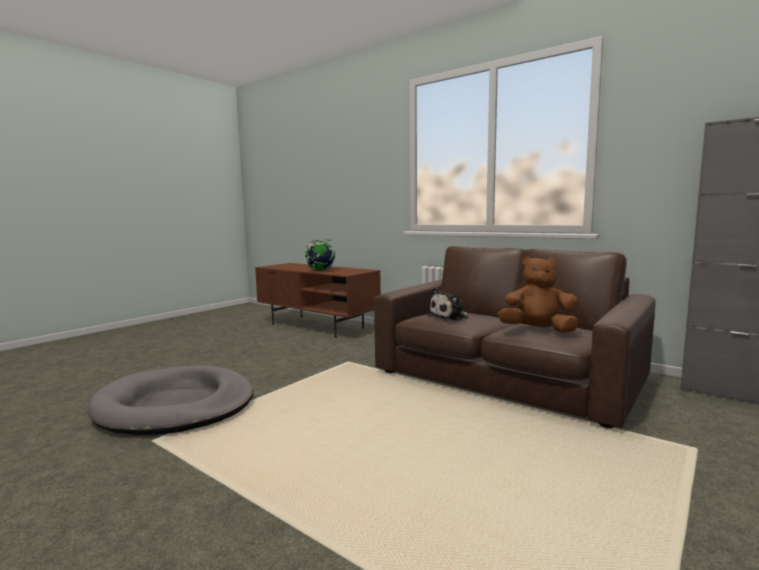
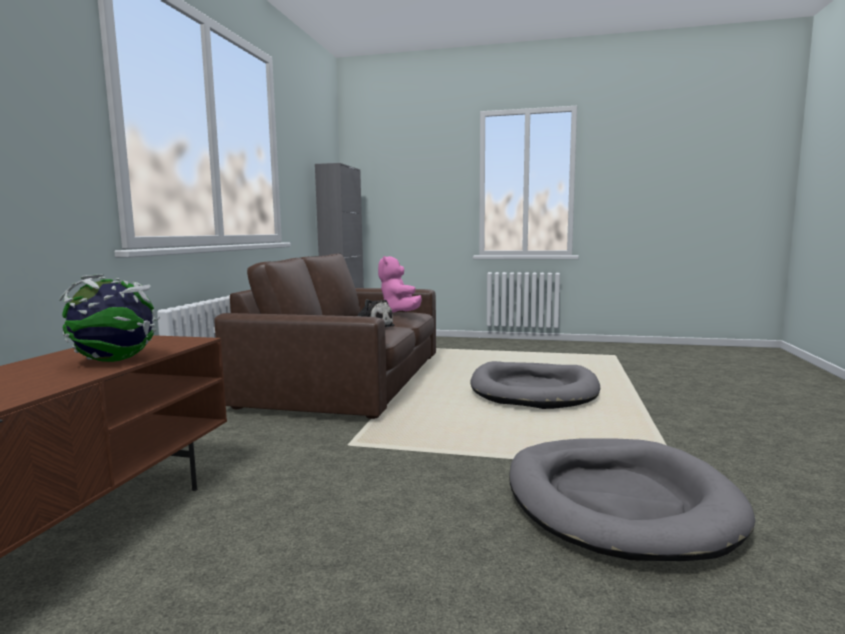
camera: 115 degrees left, 0 degrees up
(399, 454) = (533, 390): none -> grey dog bed
(537, 330) = (399, 313): brown plush toy -> pink plush toy

